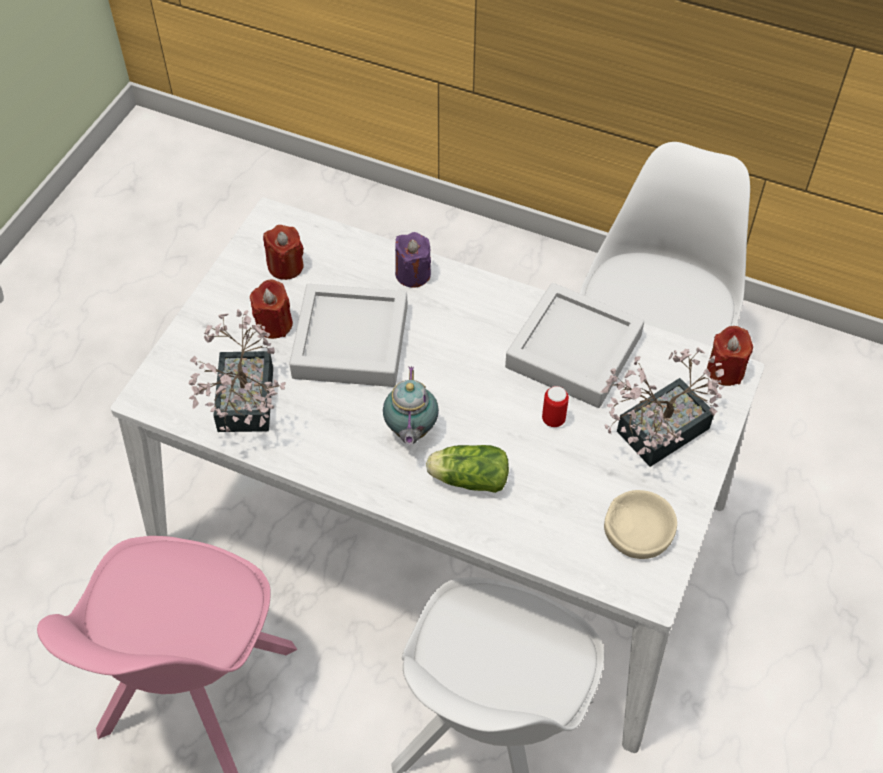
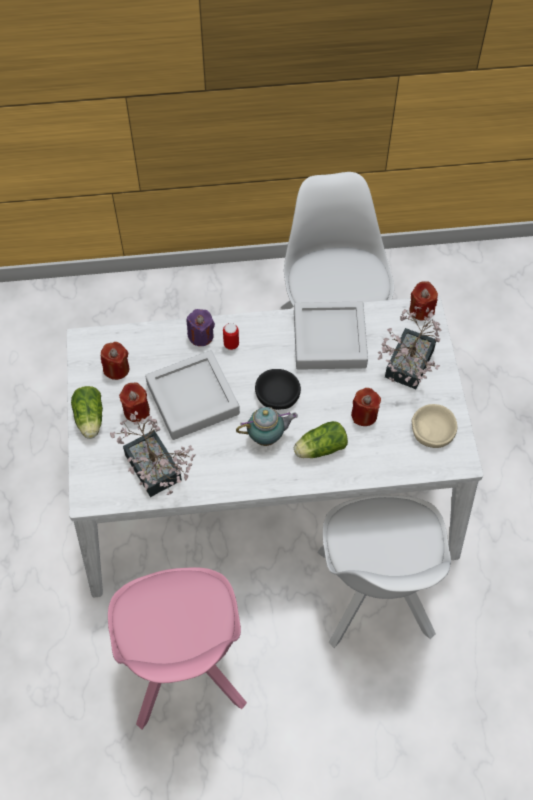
camera: 30 degrees left, 5 degrees up
(213, 309) = (90, 420): none -> lettuce
(410, 432) = (267, 437): teapot -> teapot turned 75 degrees counterclockwise
(460, 385) = (277, 393): none -> black bowl
(553, 419) = (345, 388): can -> can (231, 344)
(556, 465) = (364, 415): none -> red candle

